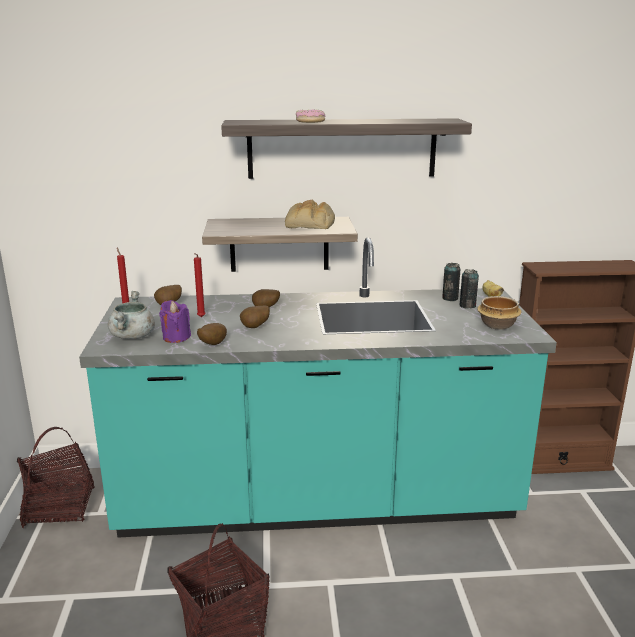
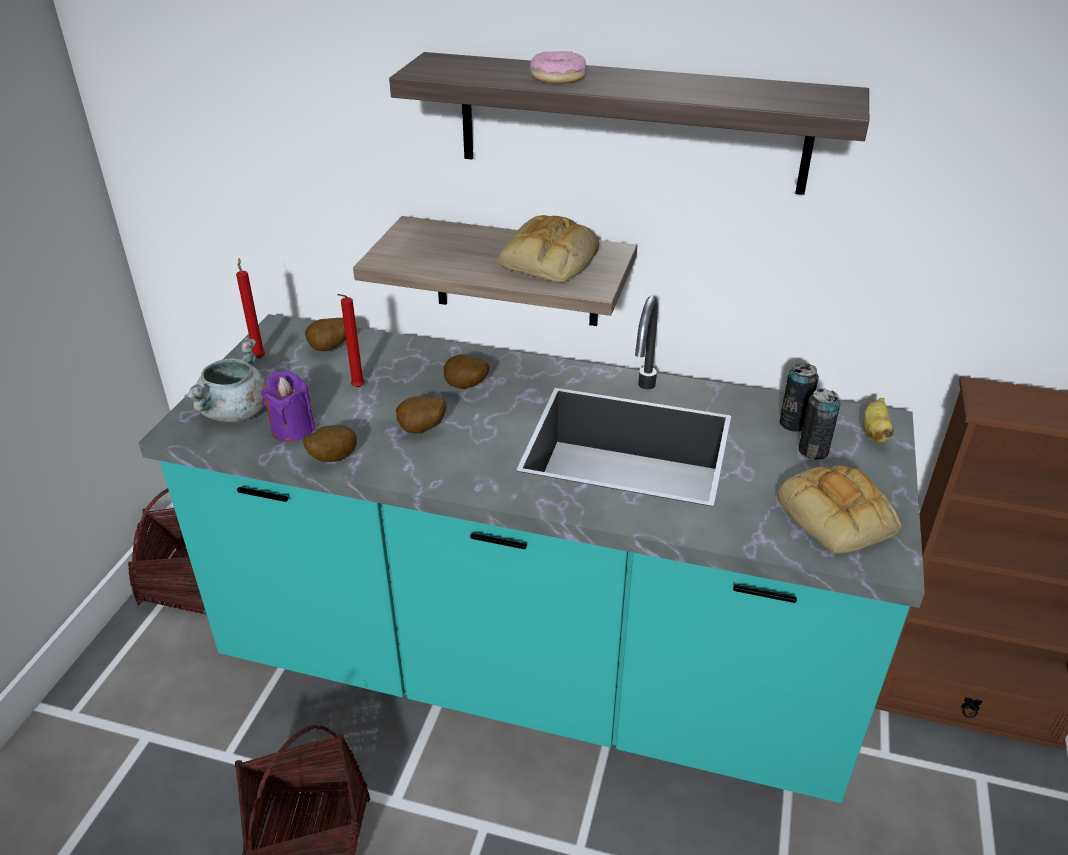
camera: 20 degrees right, 15 degrees up
(498, 325) = (839, 517): bowl -> bread

